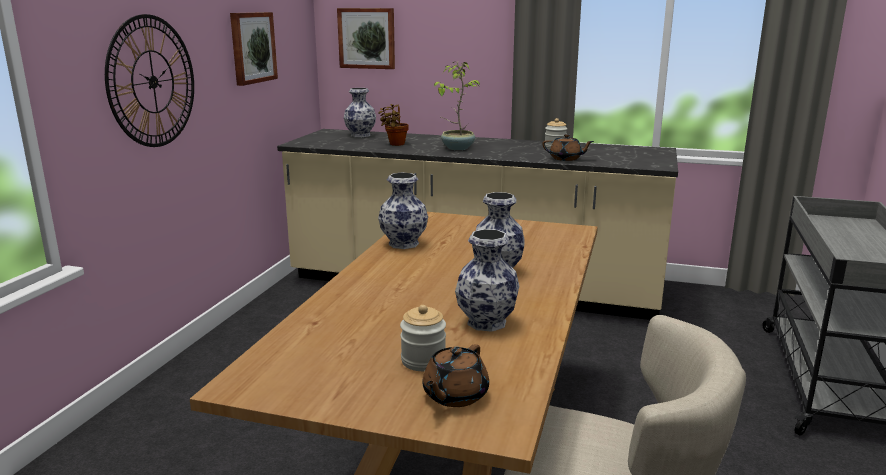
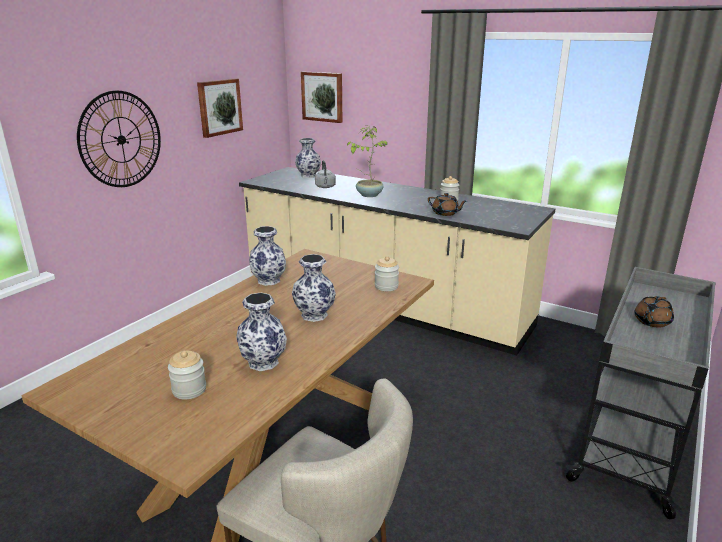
camera: 15 degrees right, 5 degrees up
(395, 144) = (325, 187): potted plant -> grey kettle
(454, 395) = (183, 424): brown teapot -> brown teapot (651, 322)
(551, 237) = (386, 286): none -> jar

